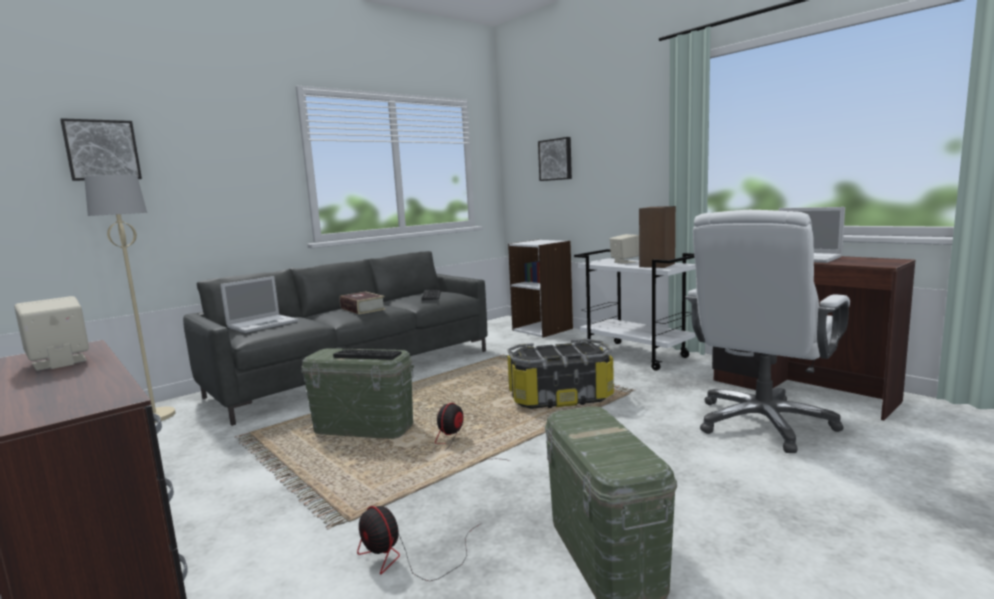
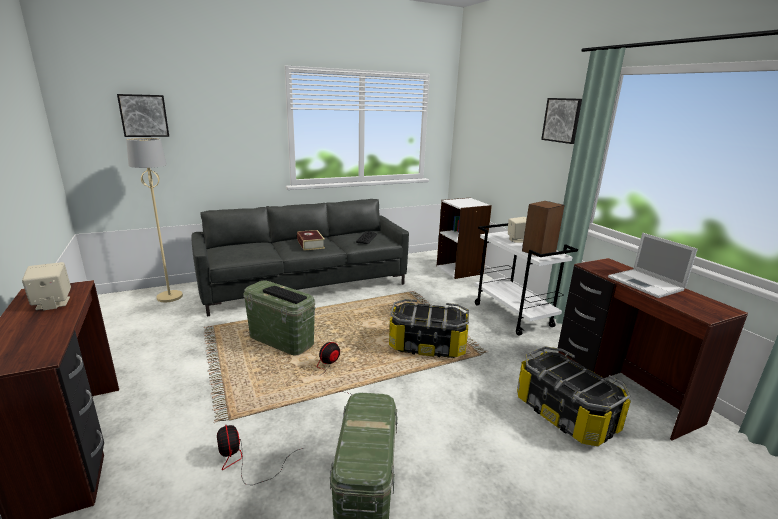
camera: 15 degrees right, 10 degrees up
(264, 324) = (238, 249): laptop -> none
(556, 159) = (491, 135): picture -> picture (563, 120)
(762, 423) = (564, 414): white office chair -> storage box

